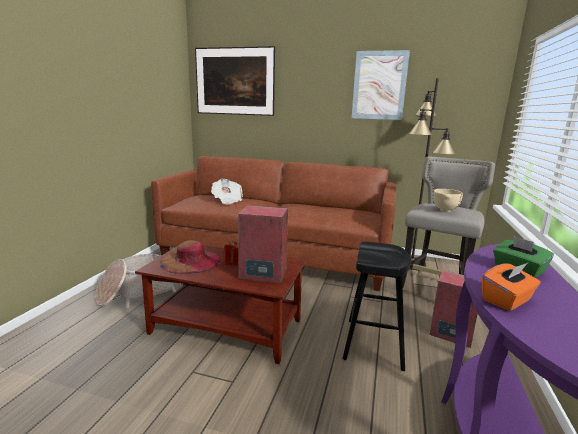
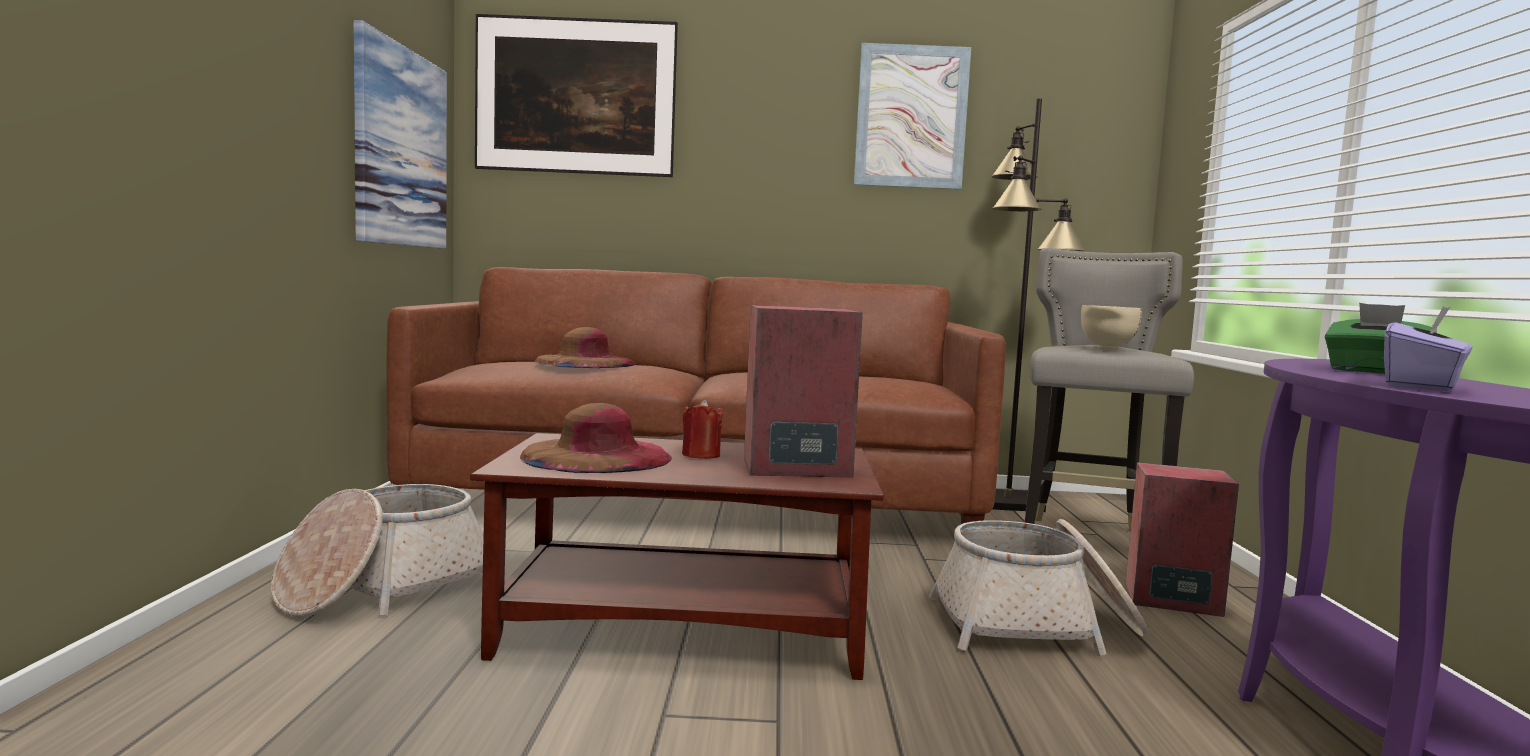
camera: 15 degrees left, 10 degrees down
(160, 112) = (401, 147): none -> picture
(227, 200) = (585, 362): newspaper -> brown hat
(374, 343) = (1036, 627): black stool -> basket
(507, 300) = (1422, 387): orange tissue box -> purple tissue box

